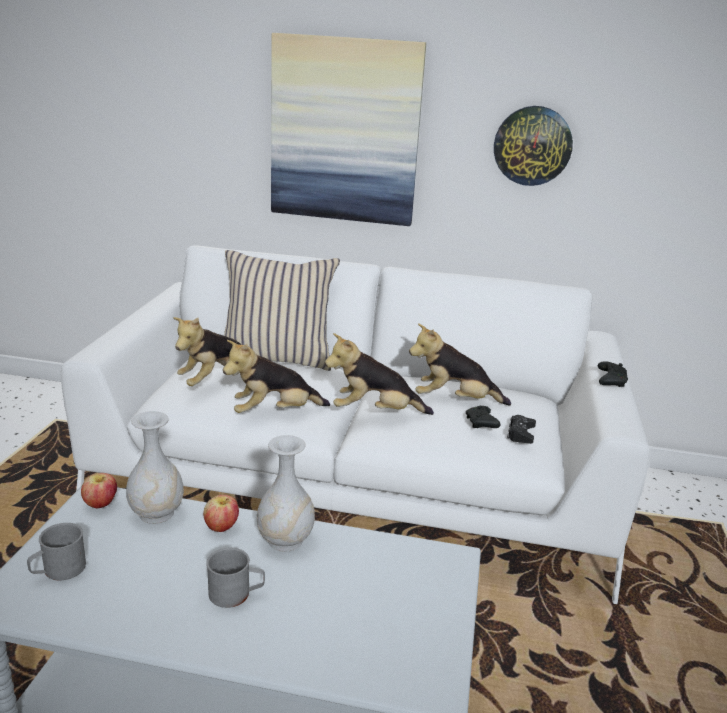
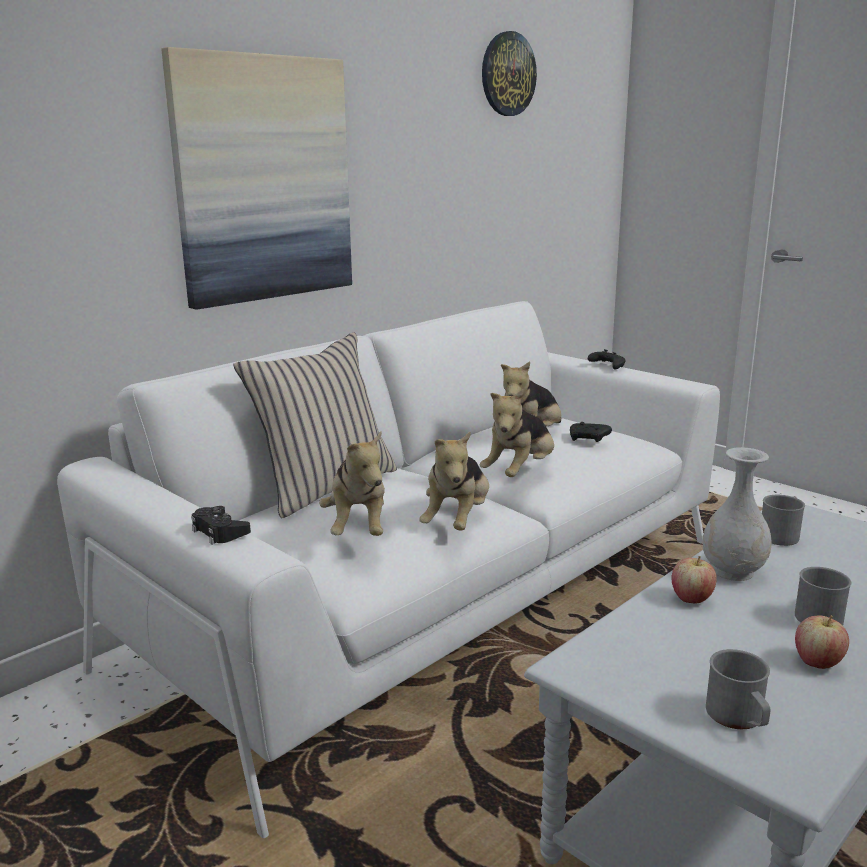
camera: 55 degrees left, 5 degrees down
(100, 504) = (595, 665): apple -> apple (818, 662)
(157, 513) = (640, 630): white vase -> none
(383, 554) = (775, 534): none -> grey mug
(520, 434) = (615, 433): black game controller -> black game controller (219, 531)
(532, 146) = (435, 171): wall clock -> wall clock (507, 74)

